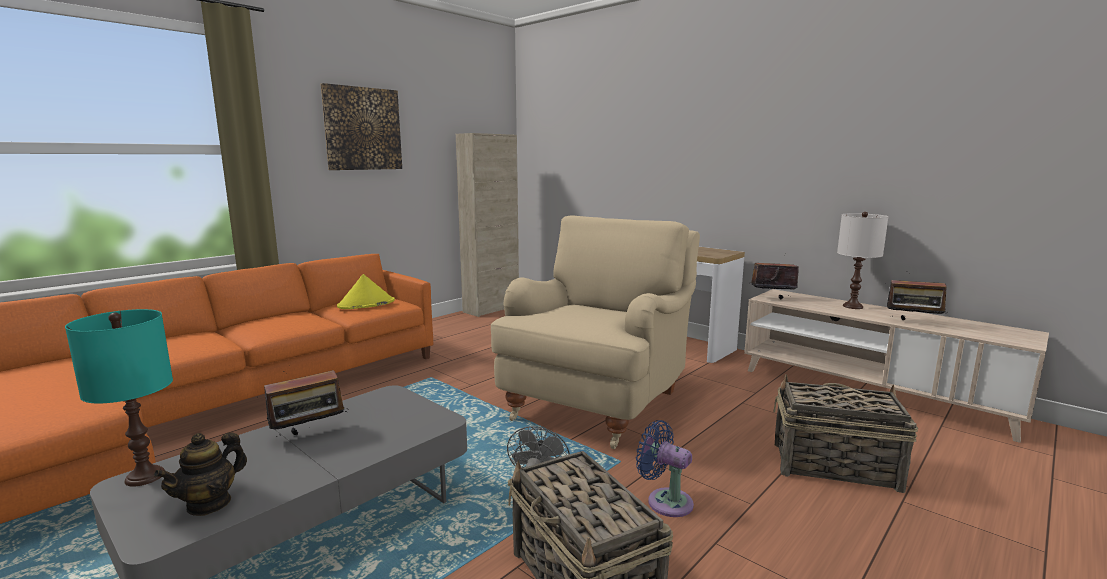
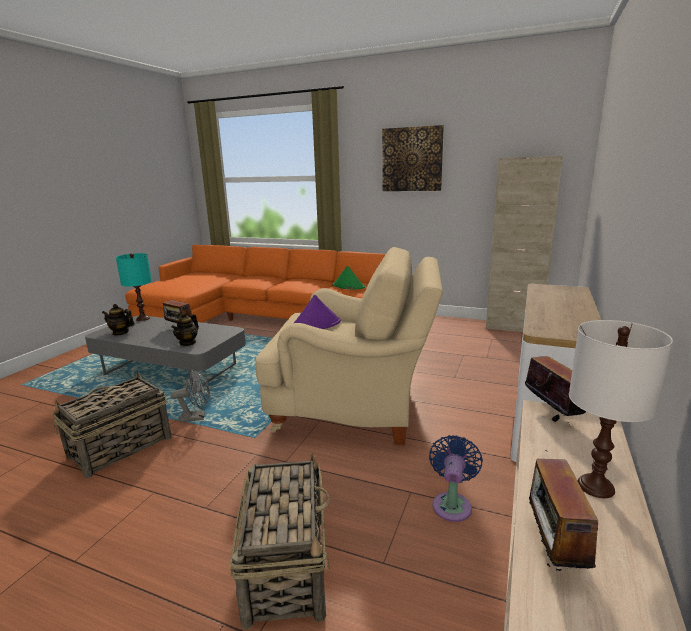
camera: 70 degrees right, 5 degrees up
(366, 304) = (348, 286): yellow hat -> green hat
(400, 428) = (188, 343): none -> teapot
(571, 314) = (315, 325): none -> purple hat
(665, 501) = (204, 464): blue fan -> blue fan (452, 504)

